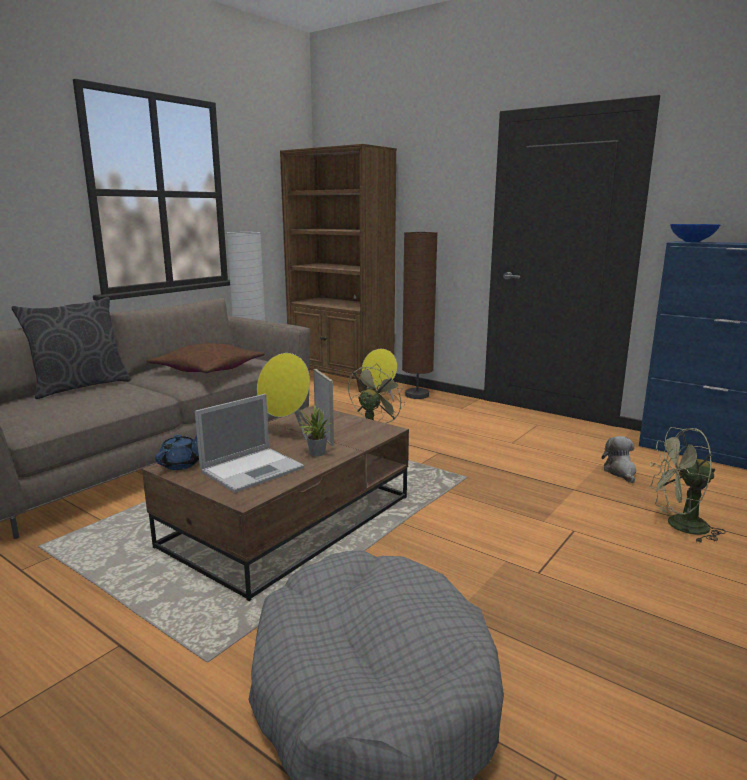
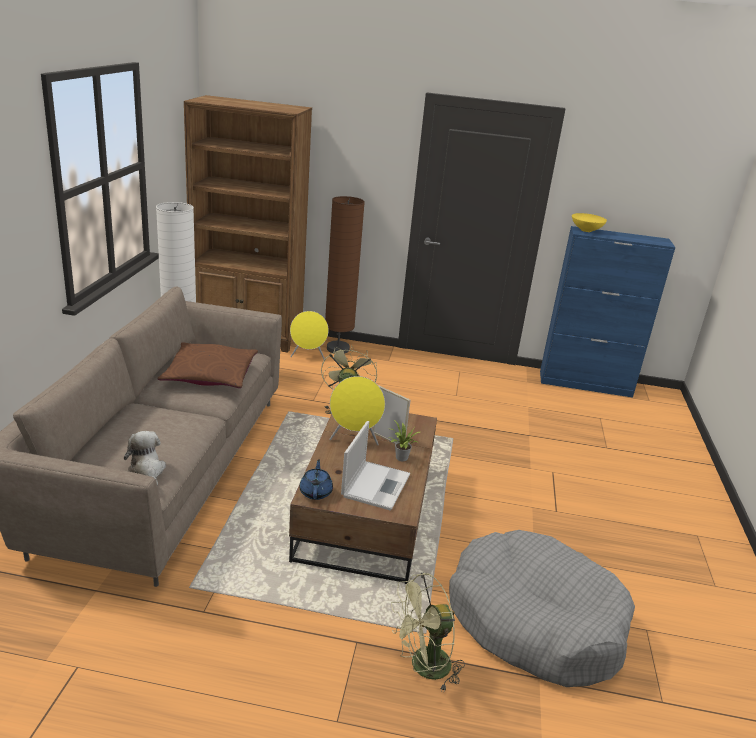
camera: 30 degrees left, 10 degrees up
(80, 386) = (117, 421): grey pillow -> none
(620, 472) = (546, 412): plush toy -> plush toy (147, 471)
(679, 526) = (606, 454): green fan -> green fan (423, 668)
(691, 241) = (586, 230): blue bowl -> yellow bowl

